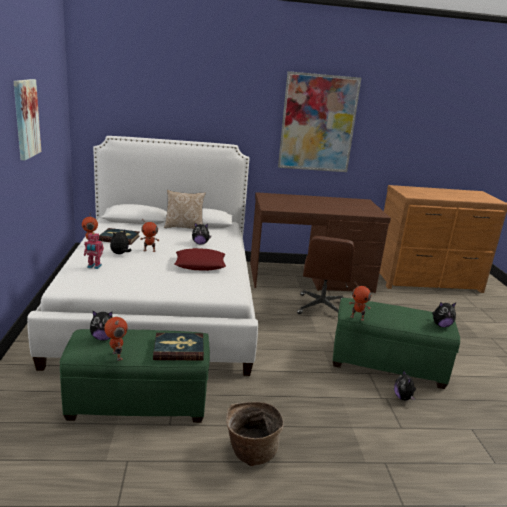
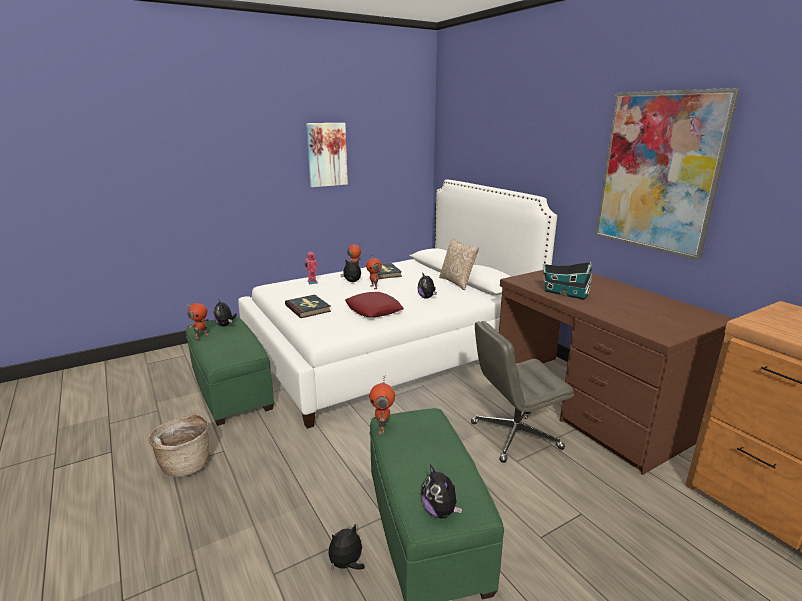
camera: 65 degrees right, 0 degrees up
(179, 349) = (225, 352): book -> book (308, 308)
(305, 208) = (564, 293): none -> toy house
(321, 308) = (514, 436): brown office chair -> grey office chair

